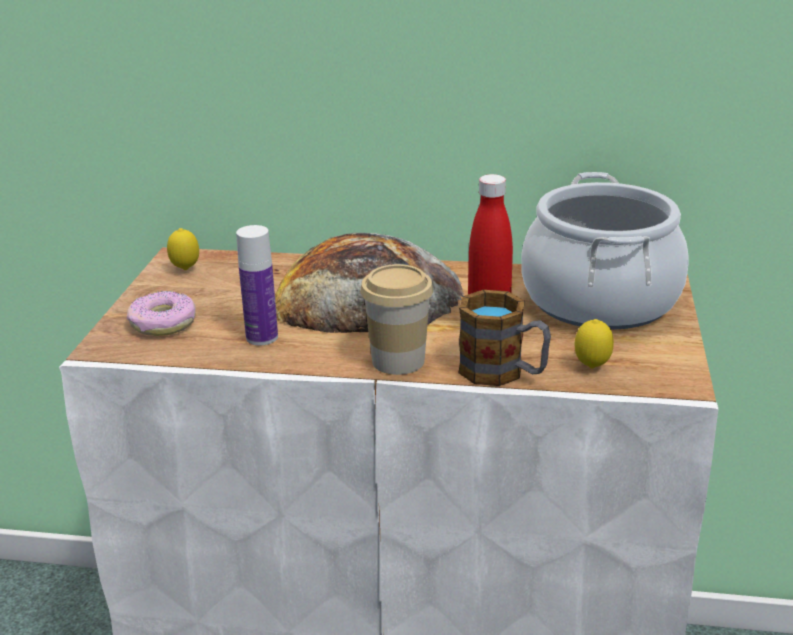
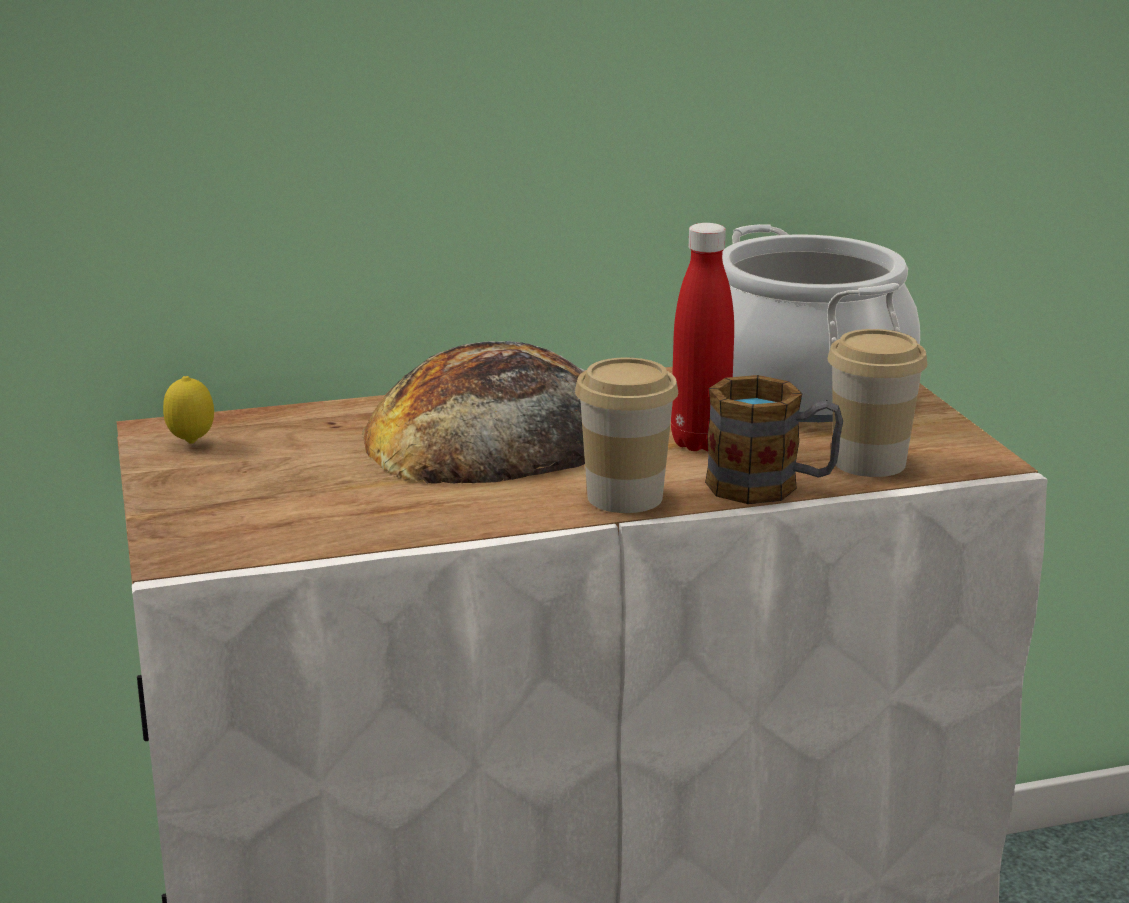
camera: 25 degrees left, 5 degrees down
(163, 324) = (237, 512): donut -> none
(262, 337) = (406, 503): bottle -> none
(592, 367) = (869, 462): lemon -> cup

